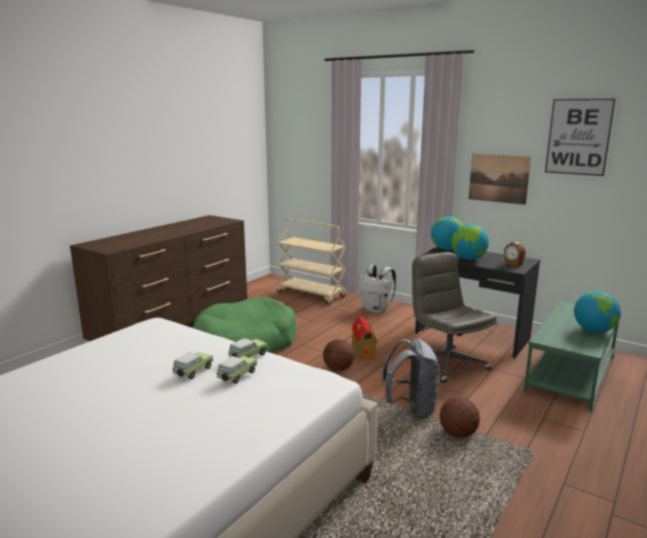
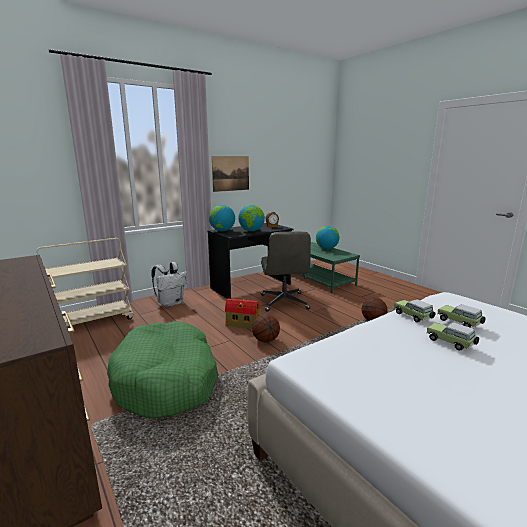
camera: 70 degrees left, 0 degrees up
(411, 409) = (340, 327): grey backpack -> none
(446, 363) = (284, 302): grey office chair -> grey office chair turned 90 degrees counterclockwise
(578, 137) = (270, 142): picture -> none

